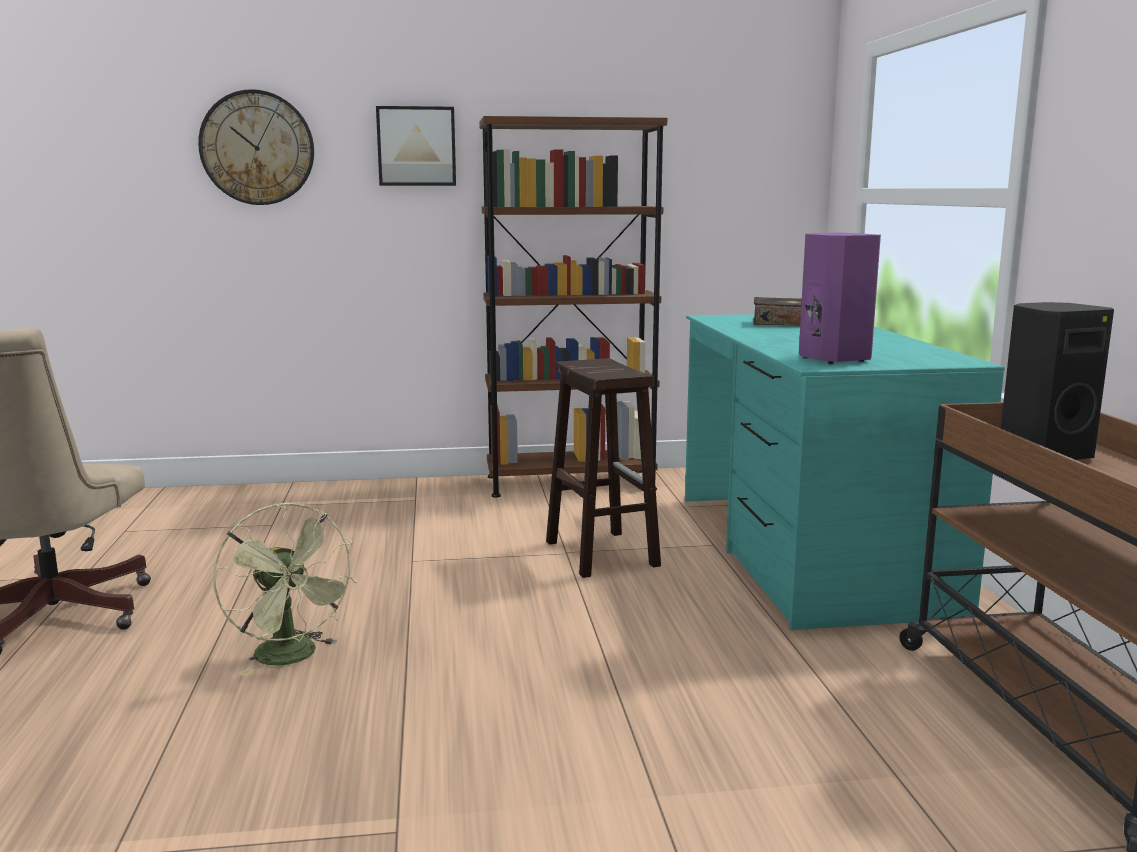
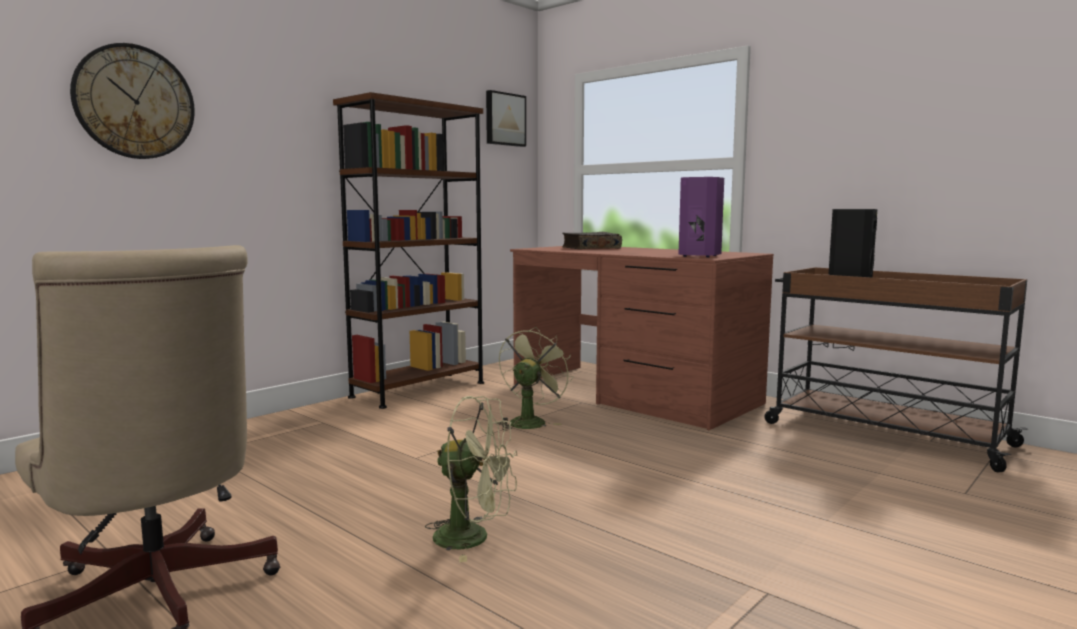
camera: 40 degrees left, 5 degrees down
(416, 146) = (282, 115): picture -> picture (504, 119)
(600, 553) = (530, 421): brown stool -> green fan
(806, 550) = (632, 394): turquoise desk -> brown desk

